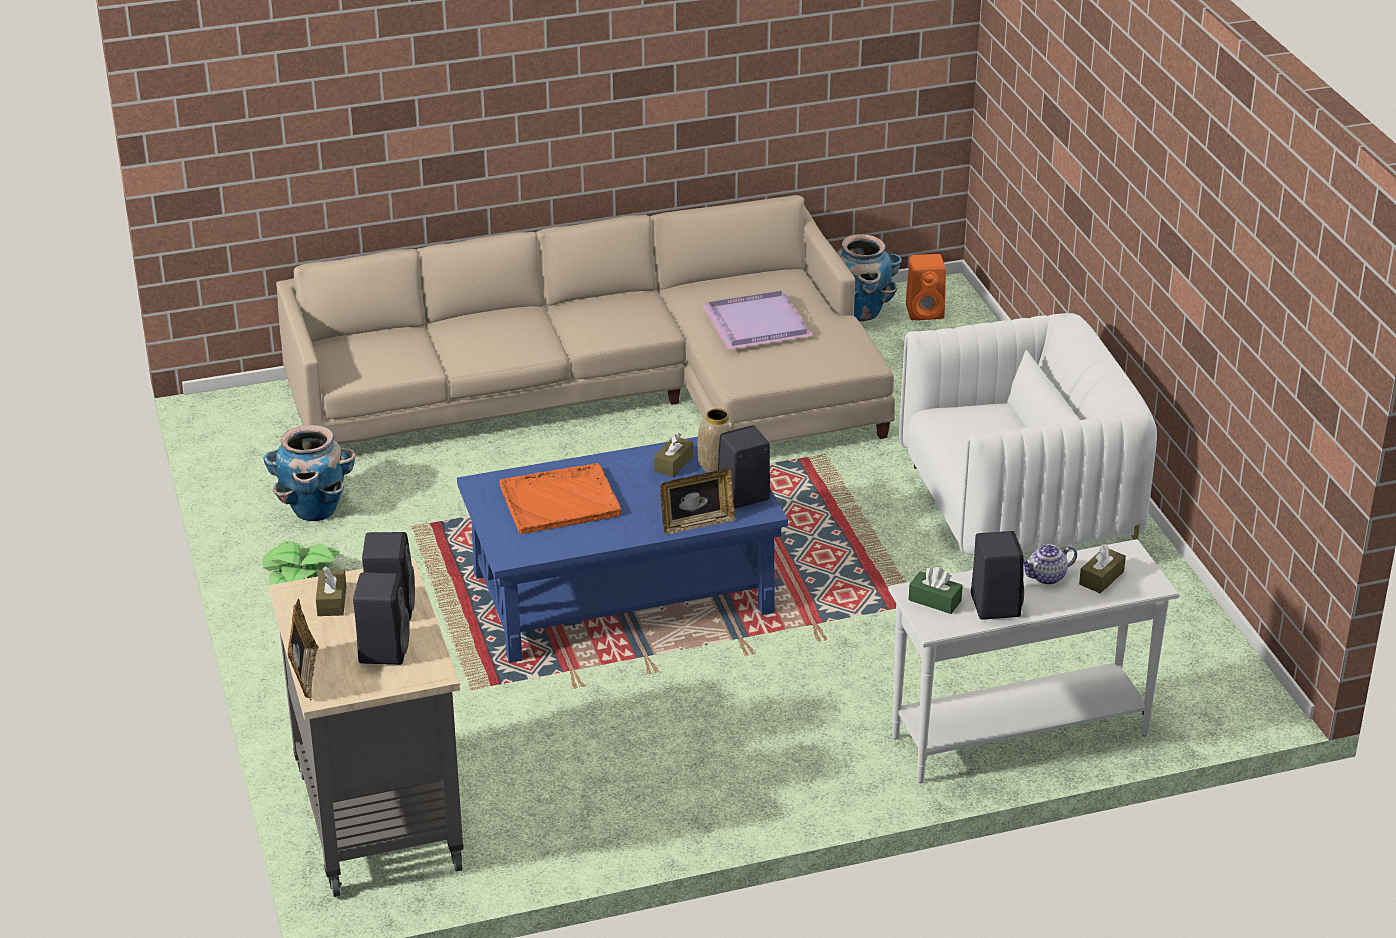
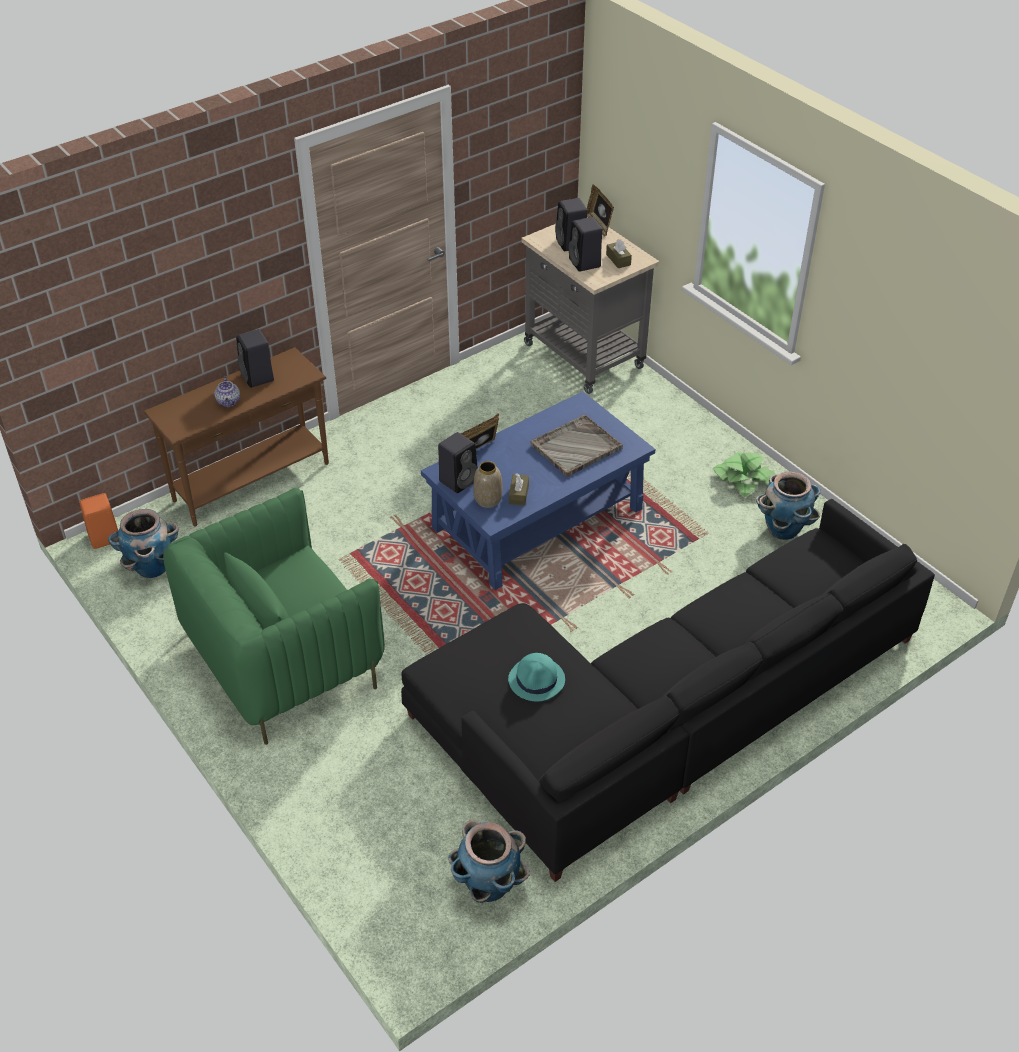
camera: 160 degrees right, 10 degrees up
(561, 501) = (575, 447): orange tray -> grey tray
(609, 389) = (660, 707): beige sofa -> black sofa
(754, 323) = (537, 680): purple tray -> turquoise hat
(926, 312) = (424, 908): orange speaker -> orange speaker (103, 538)
(934, 600) = (294, 372): green tissue box -> none
(1017, 517) = (283, 657): white armchair -> green armchair
(1019, 738) = (252, 481): white console table -> brown console table
(1046, 577) = (229, 402): teapot -> teapot turned 120 degrees clockwise
(1101, 578) = (193, 409): brown tissue box -> none
(1181, 651) = (152, 567): none -> planter

